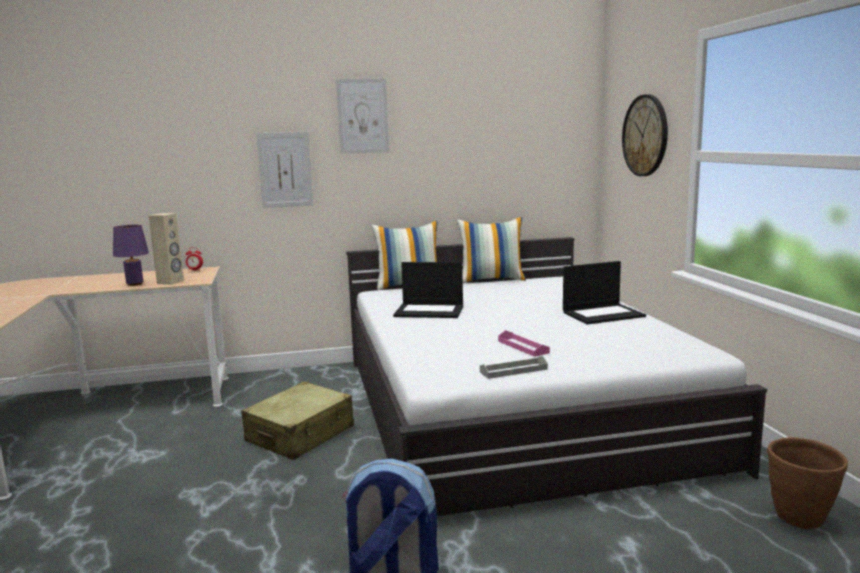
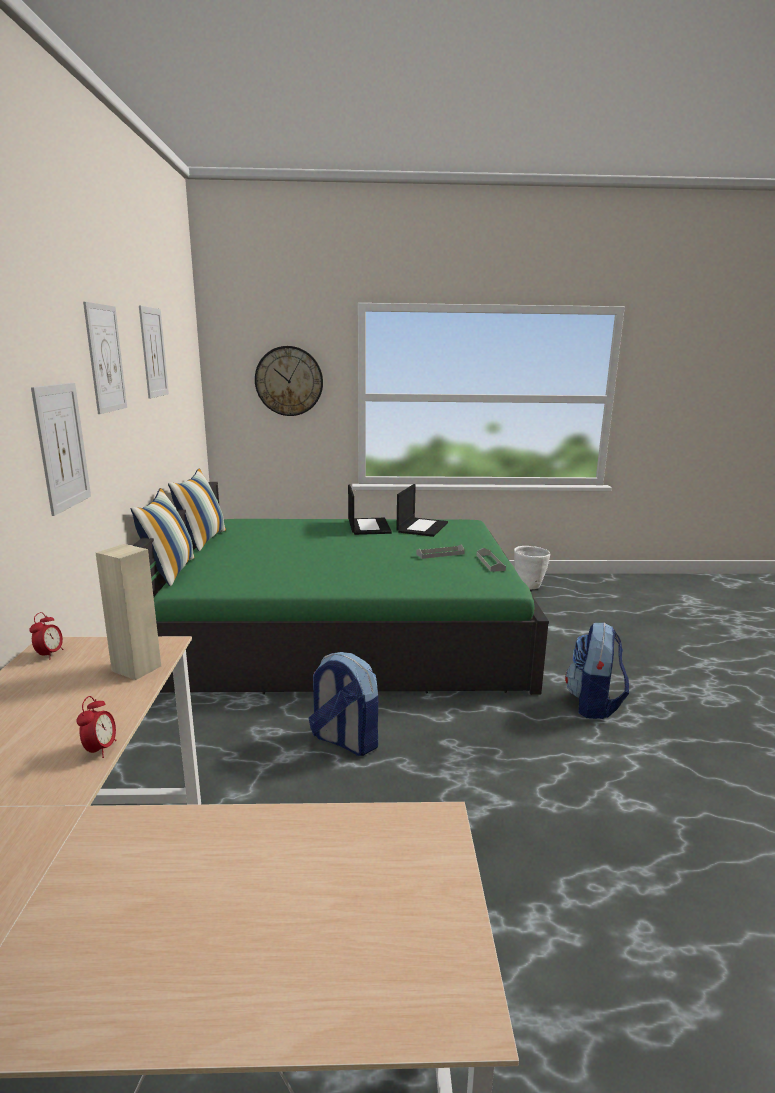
camera: 80 degrees left, 5 degrees up
(90, 289) = (100, 749): none -> alarm clock
(135, 284) = (106, 702): purple table lamp -> none
(300, 434) = (344, 740): beige suitcase -> backpack
(430, 311) = (303, 570): laptop -> laptop (422, 527)
(461, 110) = (153, 352): none -> picture
(511, 408) = (348, 629): white bed -> green bed
(523, 347) = (440, 554): pink tray -> grey tray
(800, 520) = (529, 586): brown planter -> white planter

